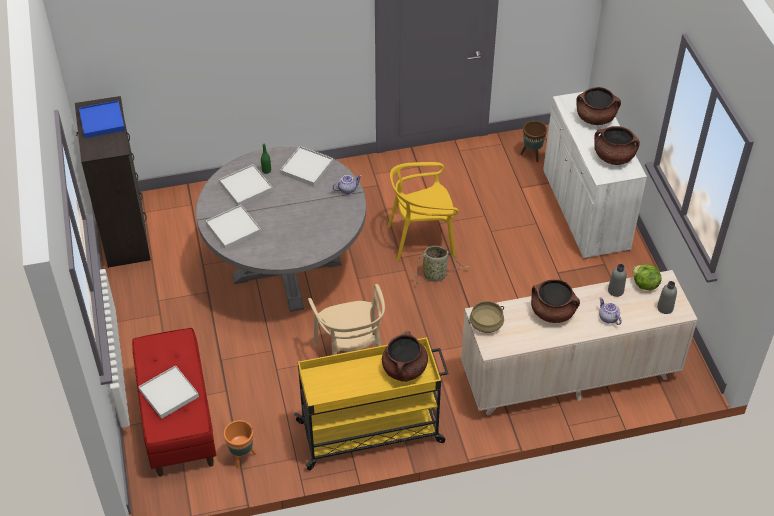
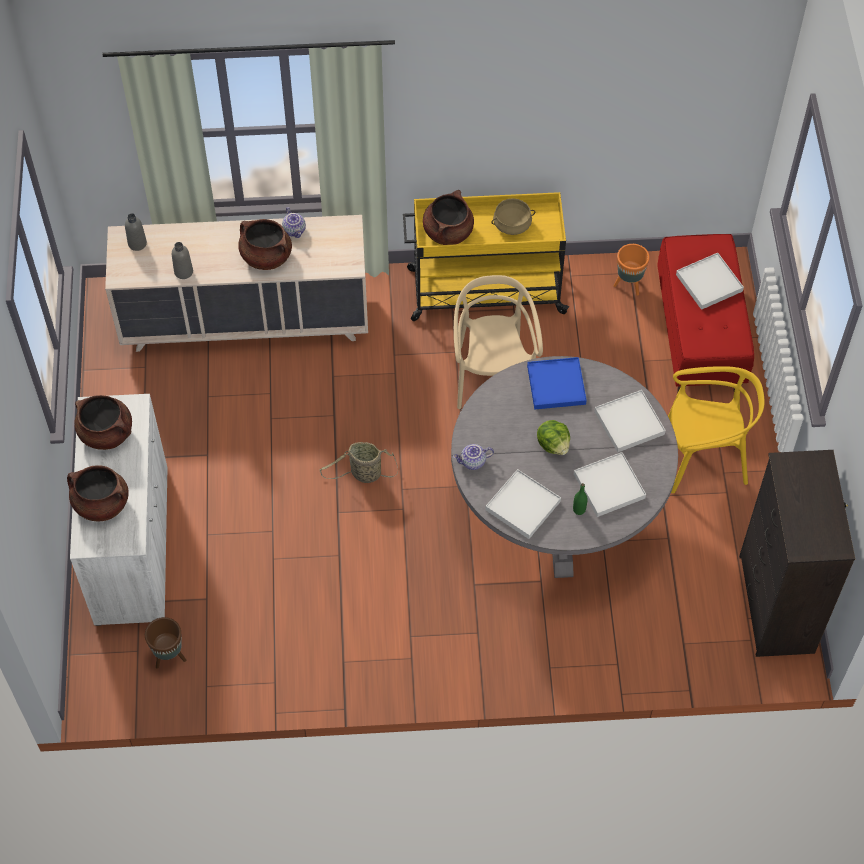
camera: 170 degrees left, 10 degrees up
(102, 121) = (811, 516): blue tray -> blue tray (556, 385)
(421, 239) = (369, 533): yellow chair -> yellow chair (703, 458)
(486, 323) = (346, 254): beige cooking pot -> beige cooking pot (512, 225)
(608, 318) = (207, 241): teapot -> teapot (295, 230)
(644, 285) = (147, 274): lettuce -> lettuce (553, 445)

